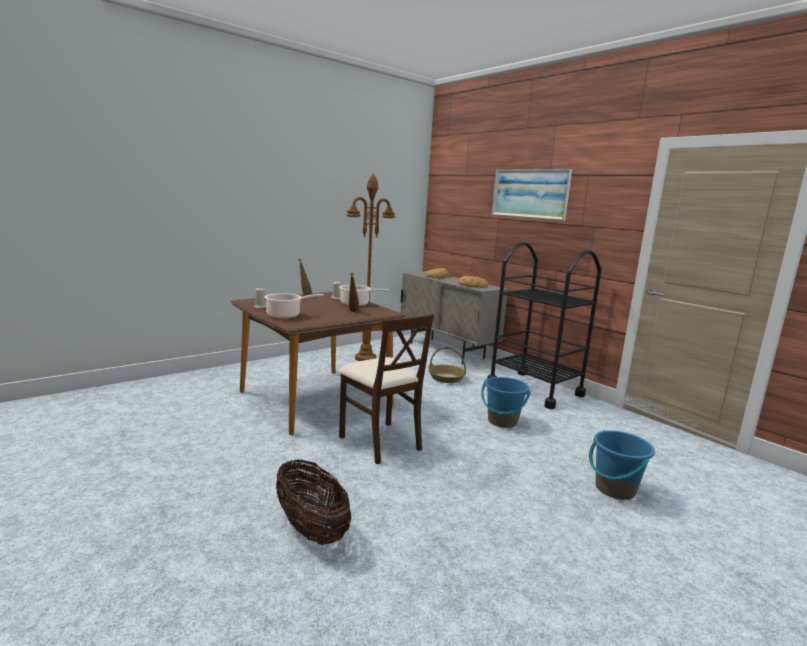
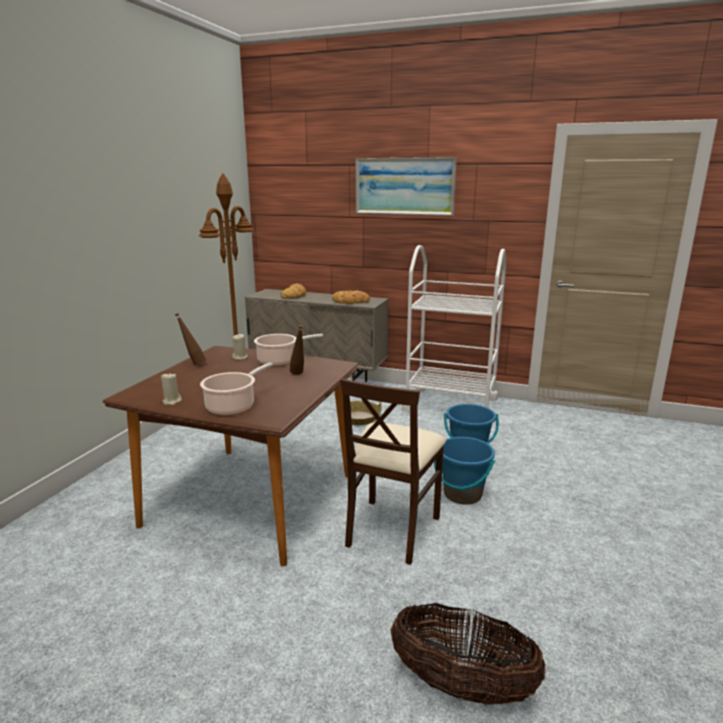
camera: 30 degrees left, 5 degrees up
(380, 442) = (391, 529): beige chair -> beige chair turned 90 degrees clockwise
(534, 389) = (450, 404): black cart -> white cart
(614, 489) = (626, 492): blue bucket -> blue bucket (462, 494)

